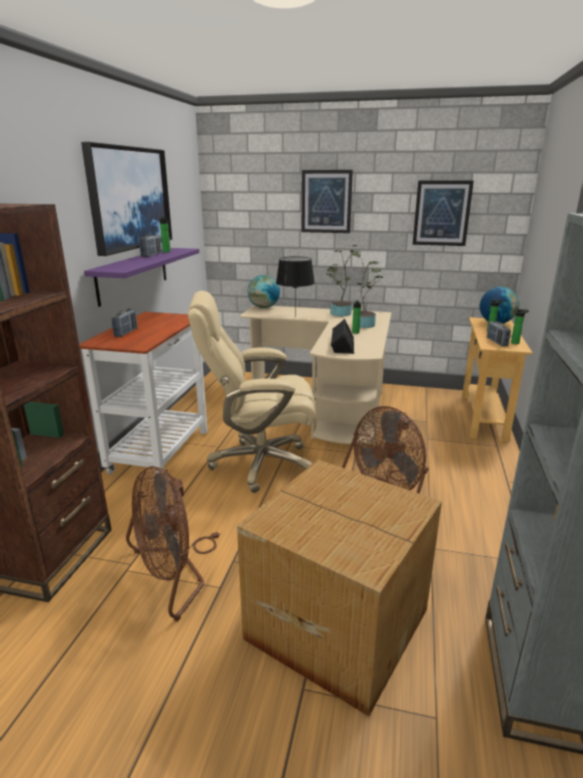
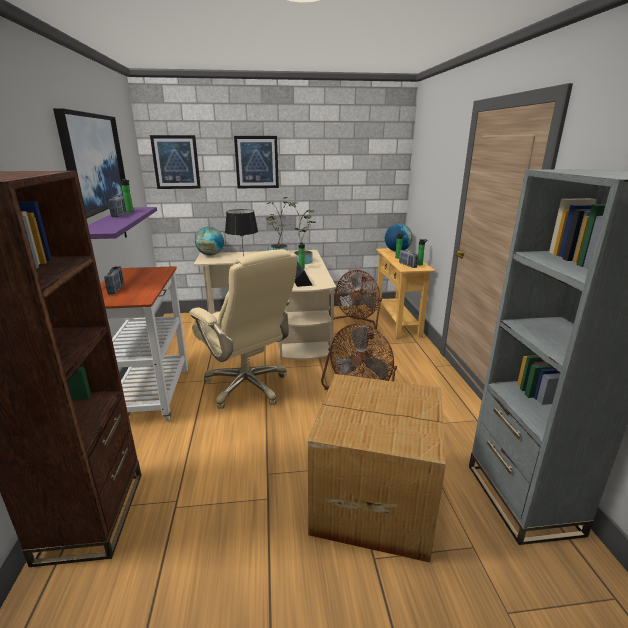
camera: 20 degrees left, 0 degrees up
(175, 571) = (221, 496): brown fan -> brown fan (356, 321)
(258, 464) = (247, 388): beige office chair -> beige office chair turned 105 degrees counterclockwise
(441, 213) = (349, 170): picture -> picture (176, 162)

